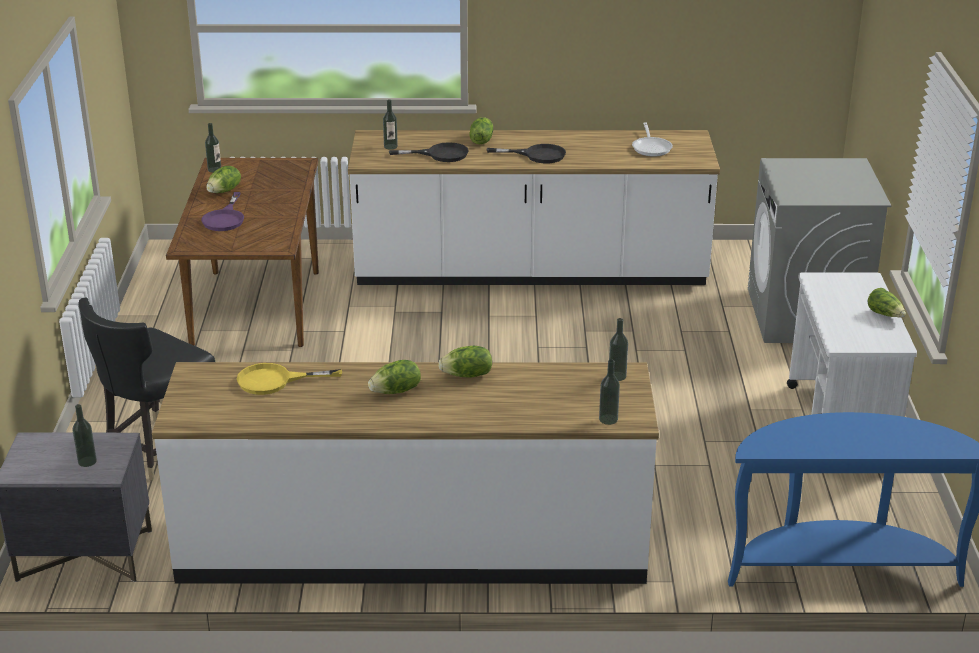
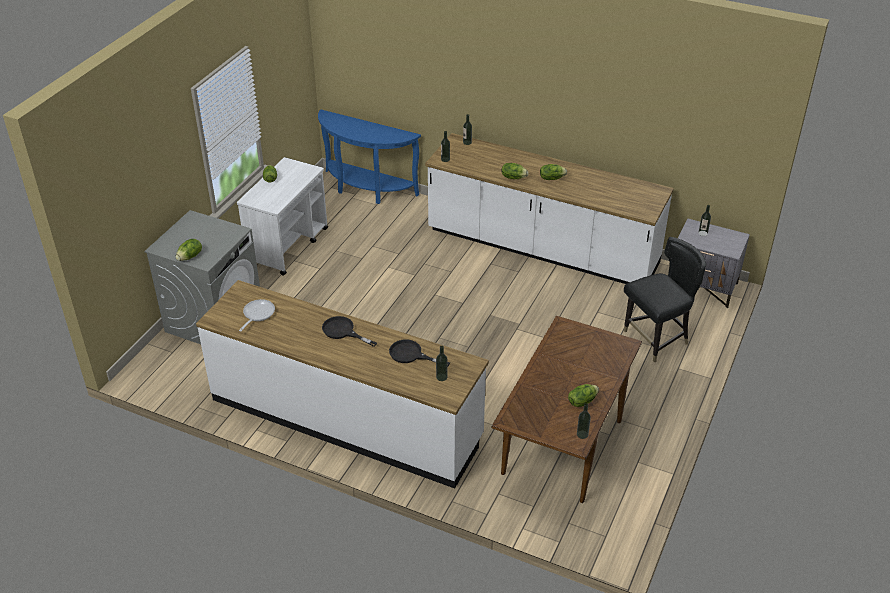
camera: 155 degrees left, 10 degrees up
(225, 218) = (591, 367): purple frying pan -> none
(274, 381) = (607, 198): yellow frying pan -> none
(481, 140) = (369, 362): lettuce -> lettuce (190, 257)

